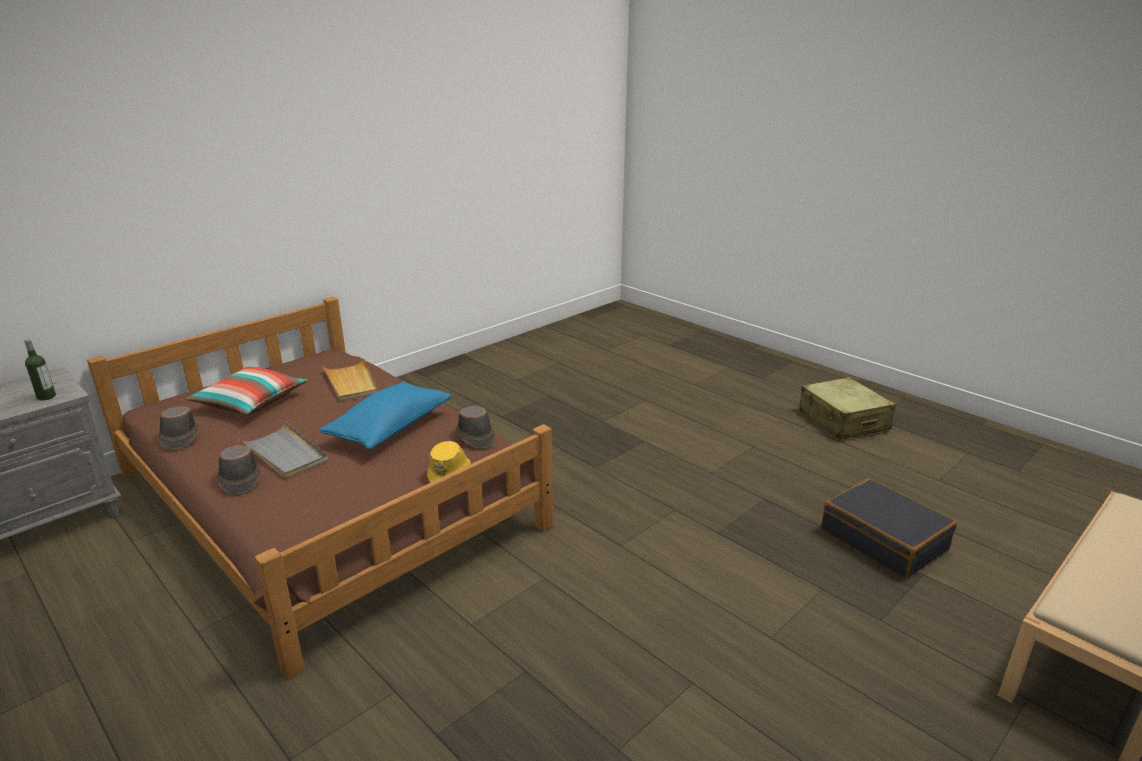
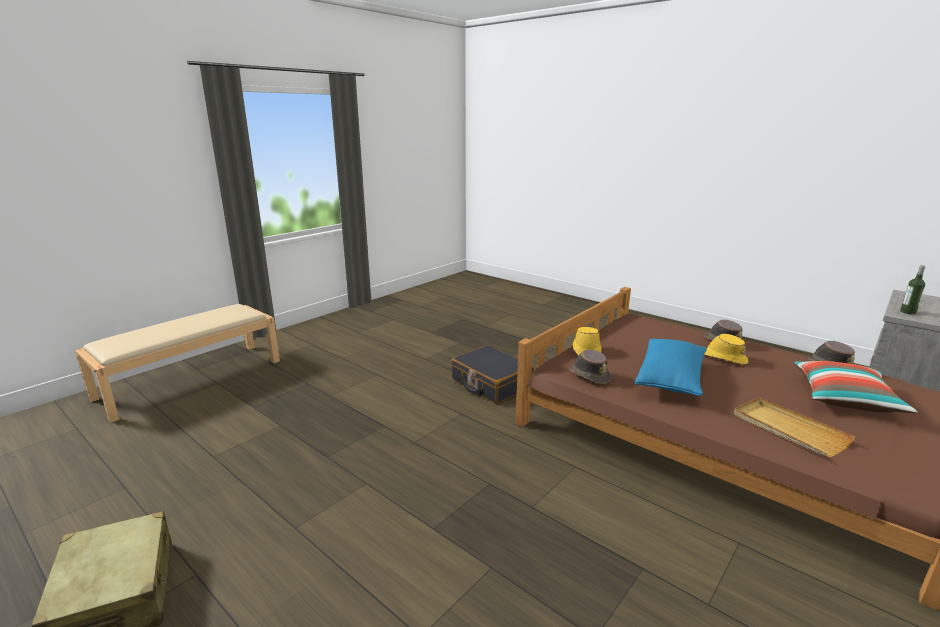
camera: 175 degrees right, 5 degrees down
(285, 453) = (724, 358): grey tray -> yellow hat
(883, 540) = (255, 426): black suitcase -> black suitcase (491, 383)

